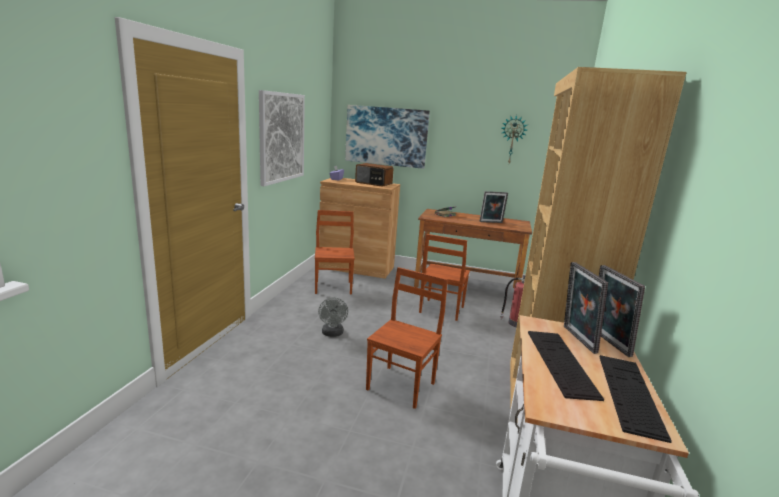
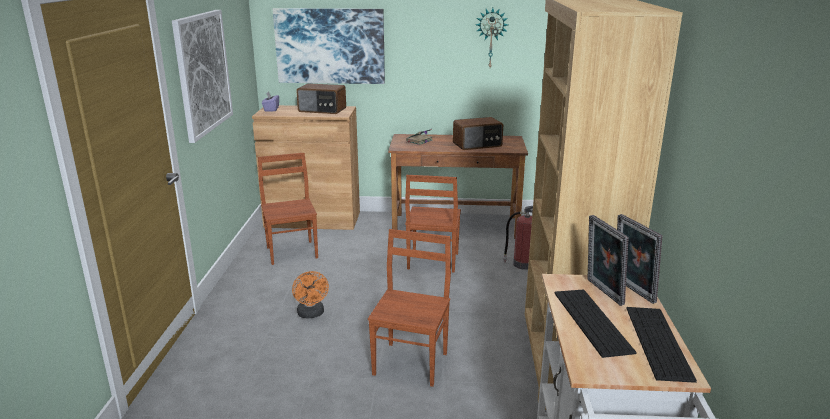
camera: 10 degrees left, 5 degrees up
(332, 334) = (311, 314): grey fan -> orange fan
(491, 222) = (477, 145): picture frame -> radio

